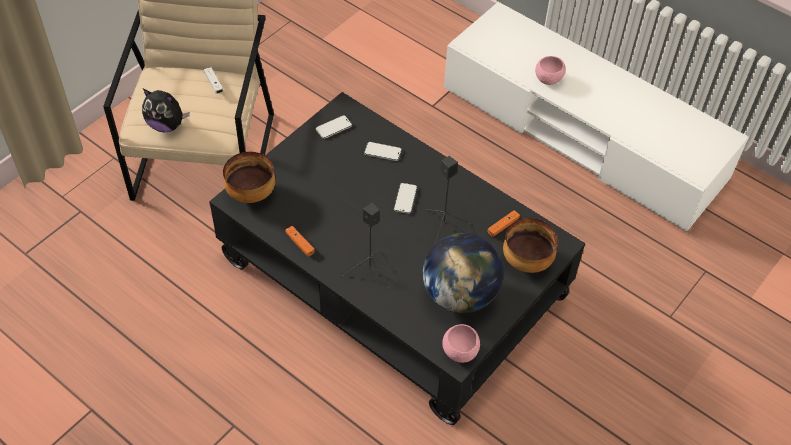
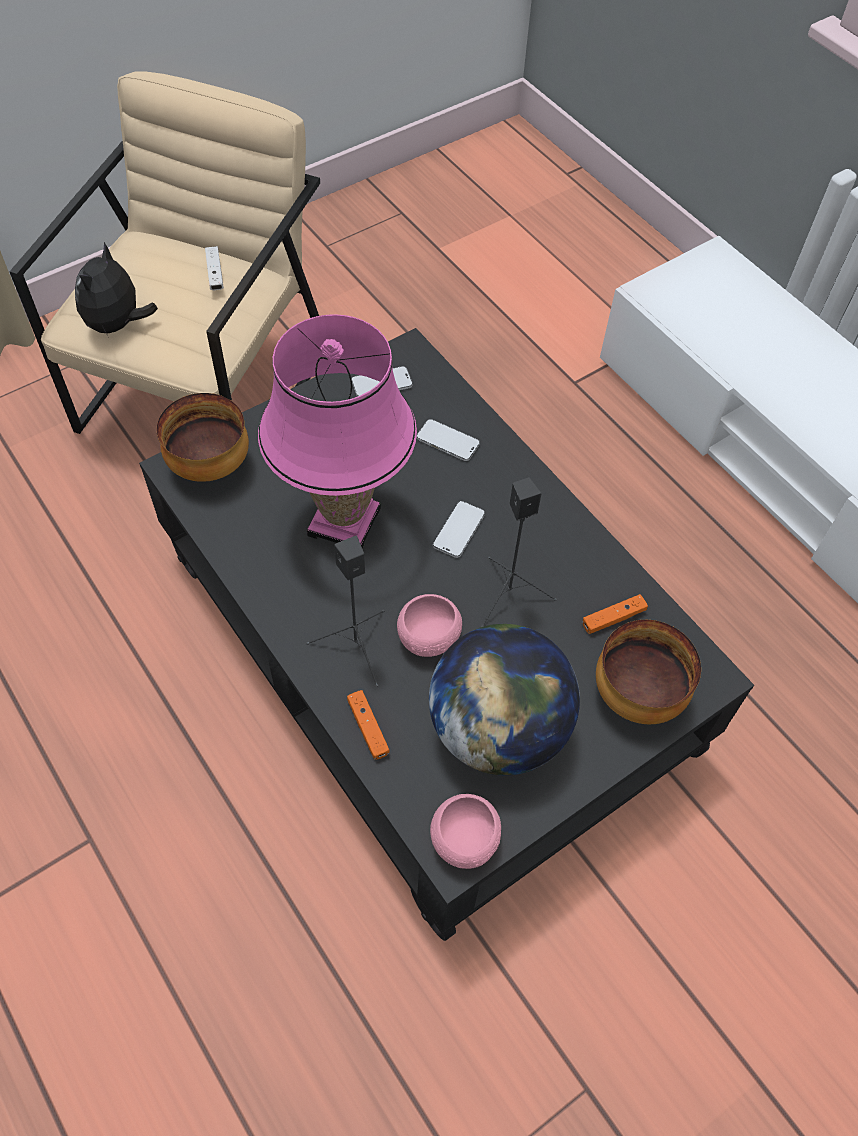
camera: 15 degrees right, 5 degrees up
(166, 125) = (118, 325): plush toy -> plush toy turned 75 degrees clockwise
(300, 243) = (256, 569): orange game controller -> orange game controller (368, 728)
(340, 208) = (345, 522): none -> pink table lamp
(548, 79) = (767, 376): pink bowl -> pink bowl (428, 638)

